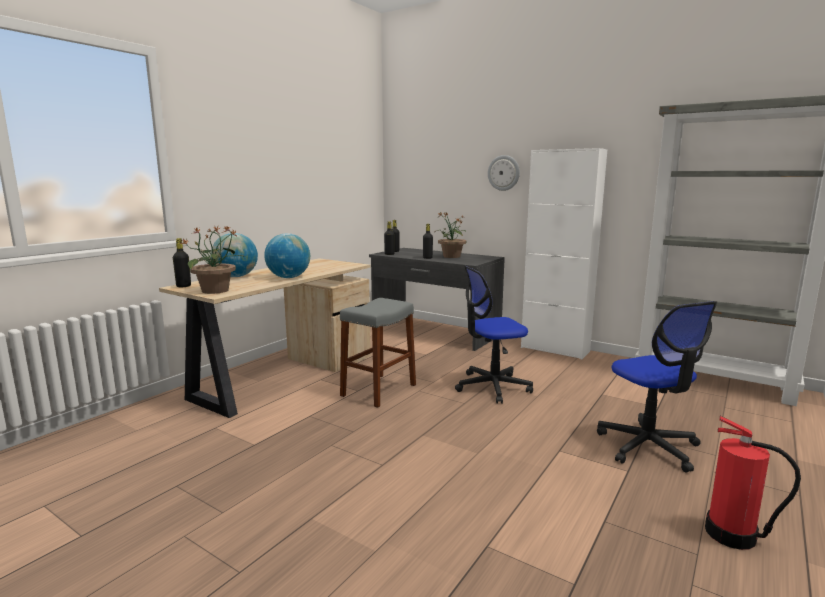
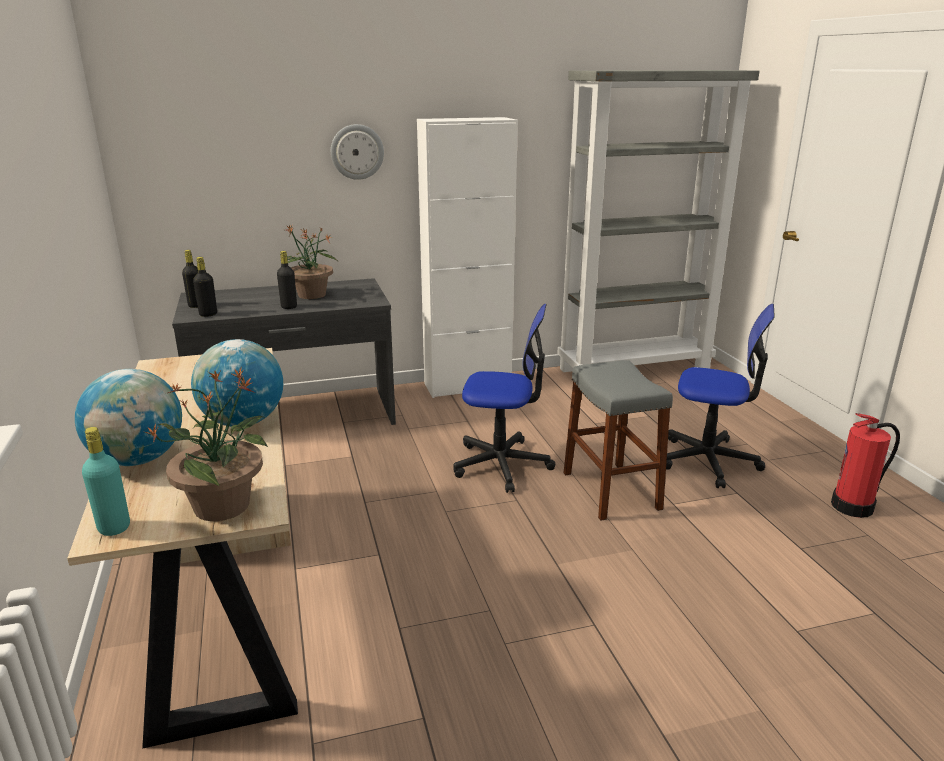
camera: 50 degrees left, 10 degrees up
(183, 286) = (114, 527): black bottle -> turquoise bottle
(378, 390) = (402, 538): grey stool -> grey stool (611, 491)
(492, 387) = (502, 464): office chair -> office chair turned 105 degrees counterclockwise

